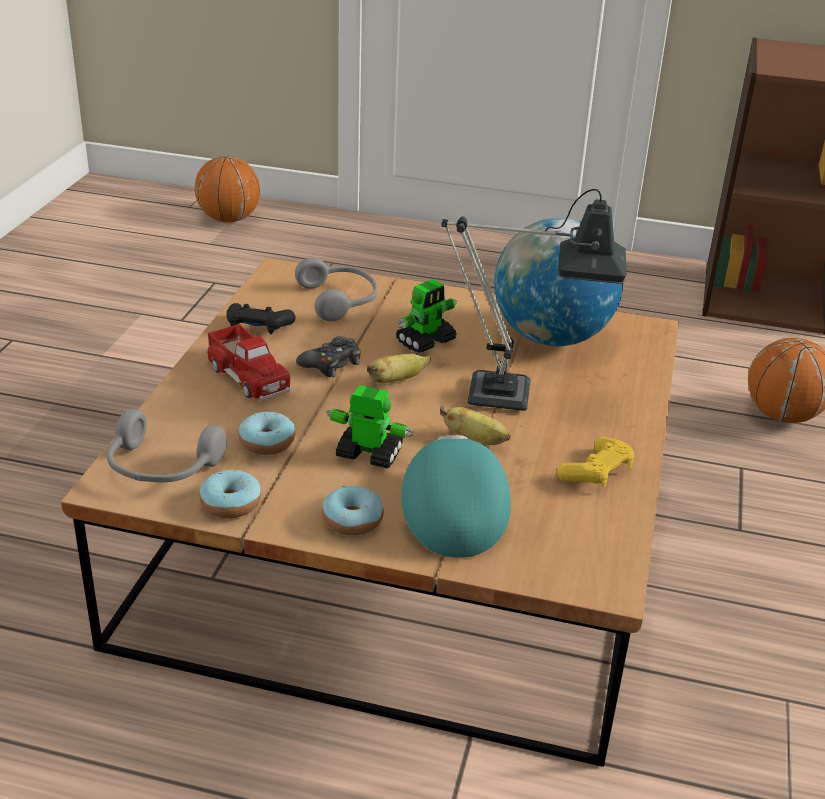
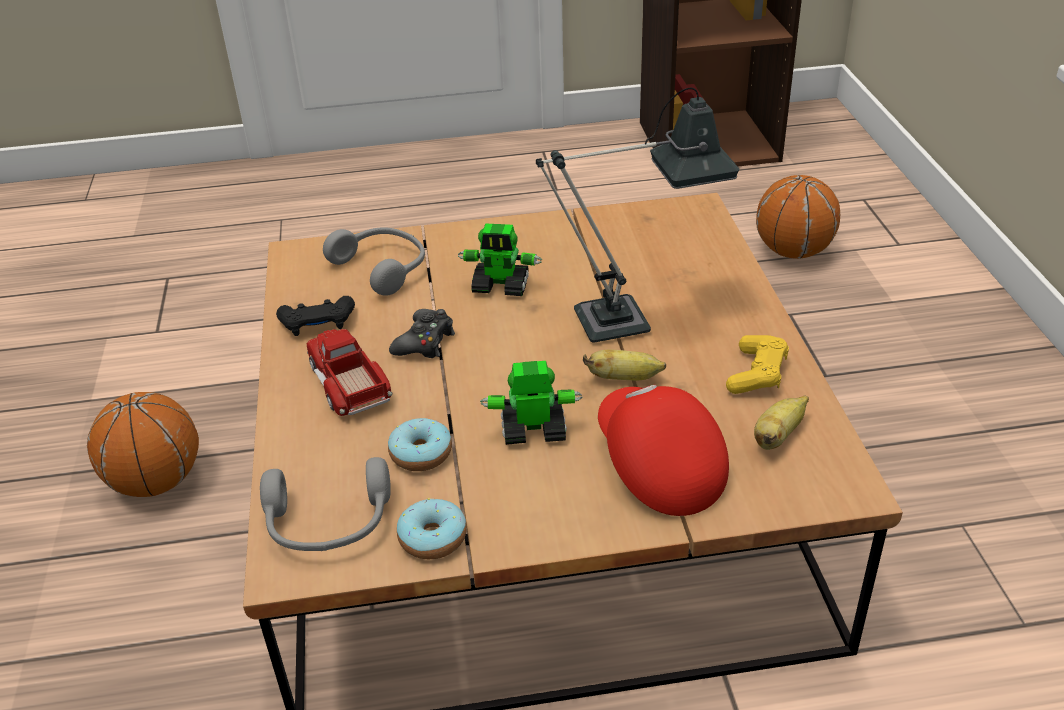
camera: 20 degrees left, 5 degrees up
(229, 219) = (139, 202): basketball -> basketball (157, 481)
(249, 375) = (348, 383): toy truck -> toy truck turned 150 degrees counterclockwise
(352, 520) = (569, 510): donut -> none
(396, 380) = (502, 339): banana -> banana (778, 436)
(426, 341) = (501, 286): toy robot -> toy robot turned 75 degrees clockwise
(451, 513) = (657, 467): turquoise cap -> red cap
(551, 337) = (616, 245): globe -> none

